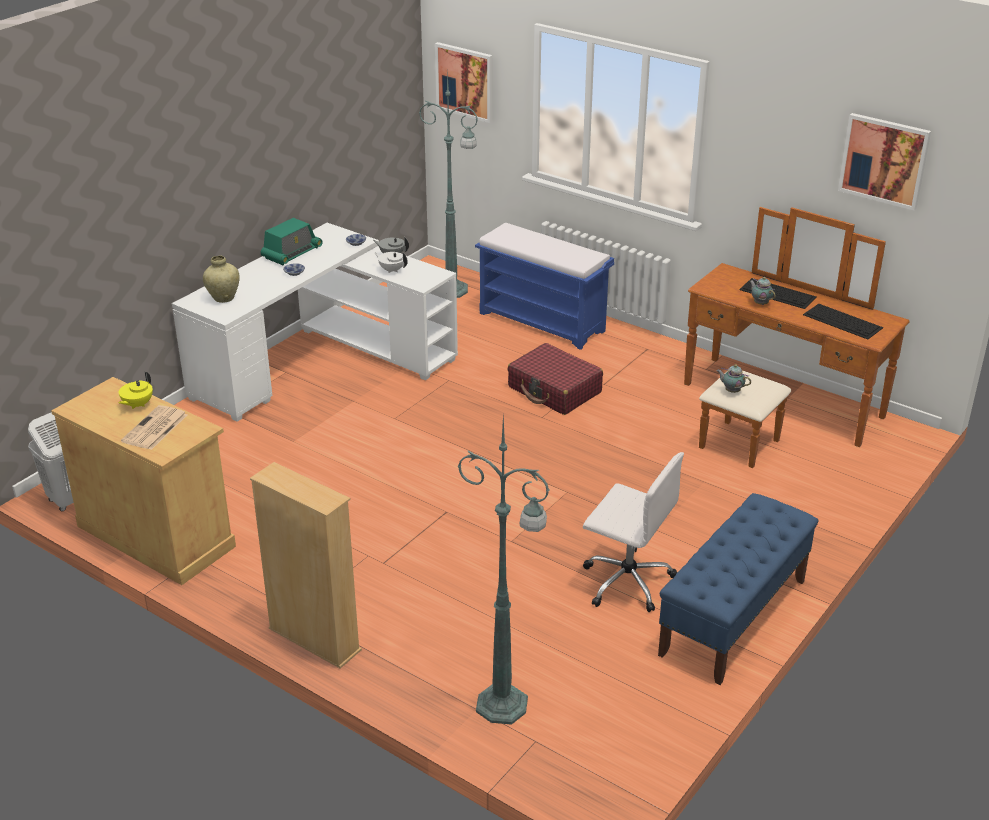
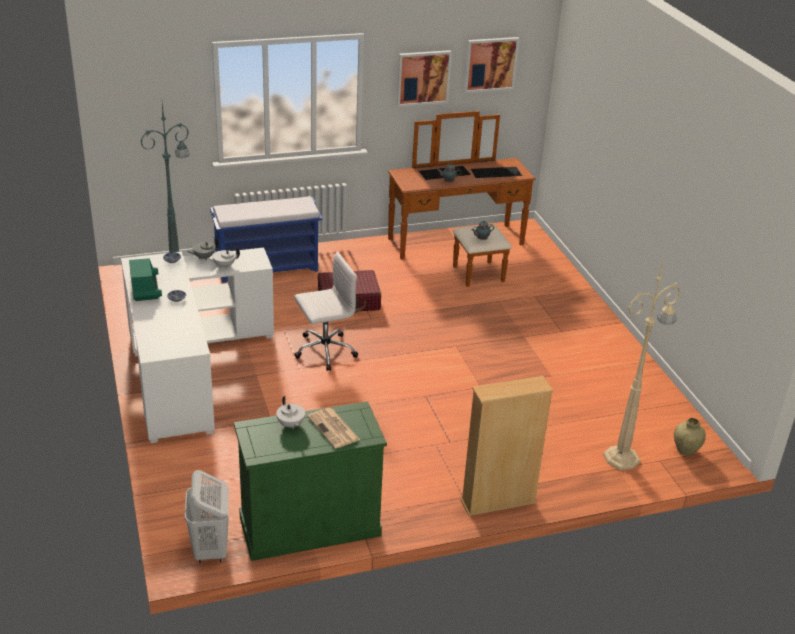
camera: 55 degrees left, 0 degrees up
(137, 405) = (290, 425): yellow teapot -> white teapot
(156, 536) = (309, 526): beige cabinet -> green cabinet
(223, 298) = (169, 339): beige vase -> beige vase (685, 450)
(465, 82) = (144, 107): picture -> picture (423, 78)
(504, 706) = (623, 457): green floor lamp -> beige floor lamp
(626, 580) = (557, 367): white office chair -> white office chair (324, 351)
(733, 617) = (620, 352): blue bench -> none

